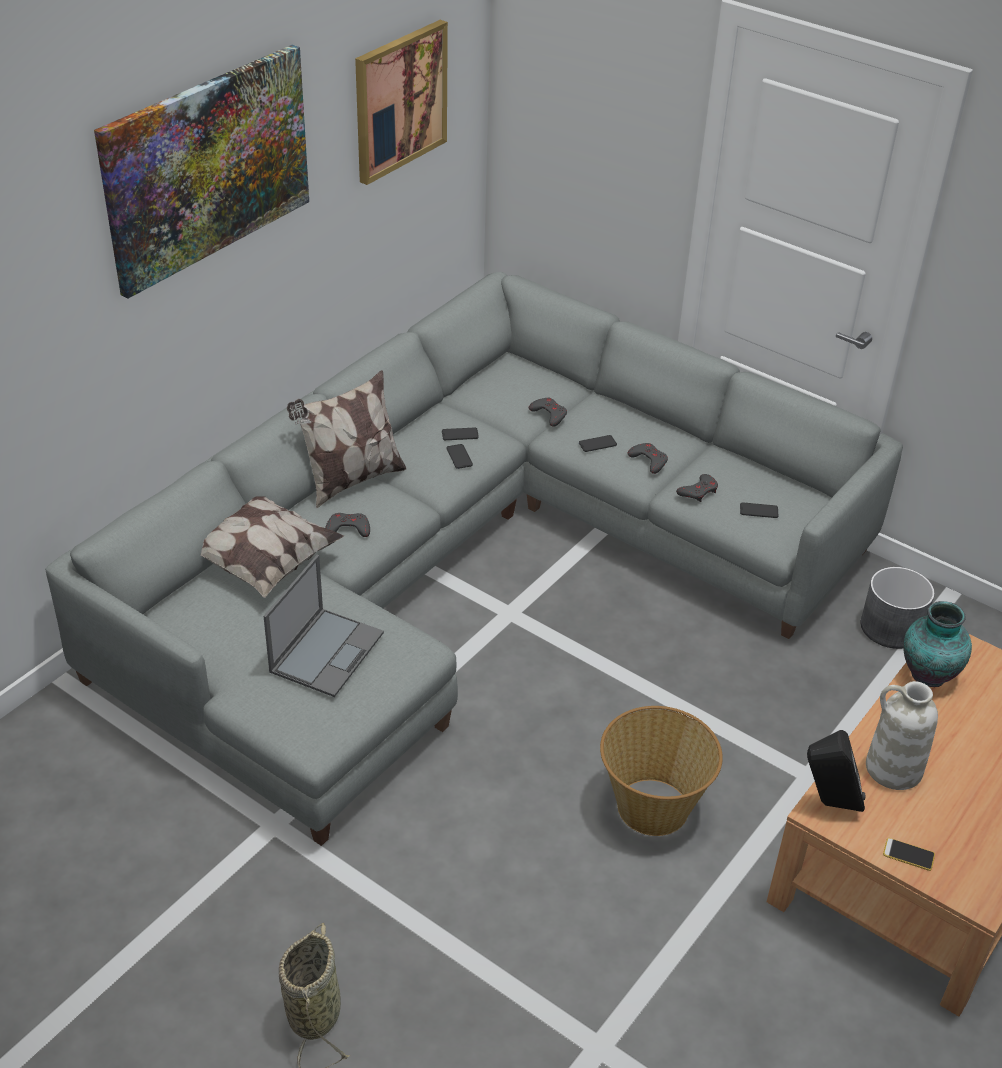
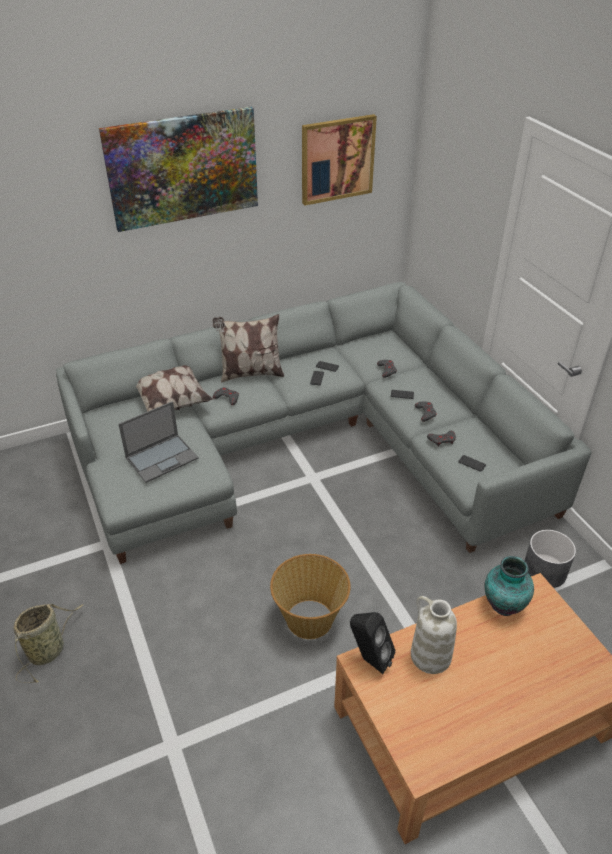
camera: 30 degrees right, 0 degrees up
(908, 854) = (395, 717): phone -> none

